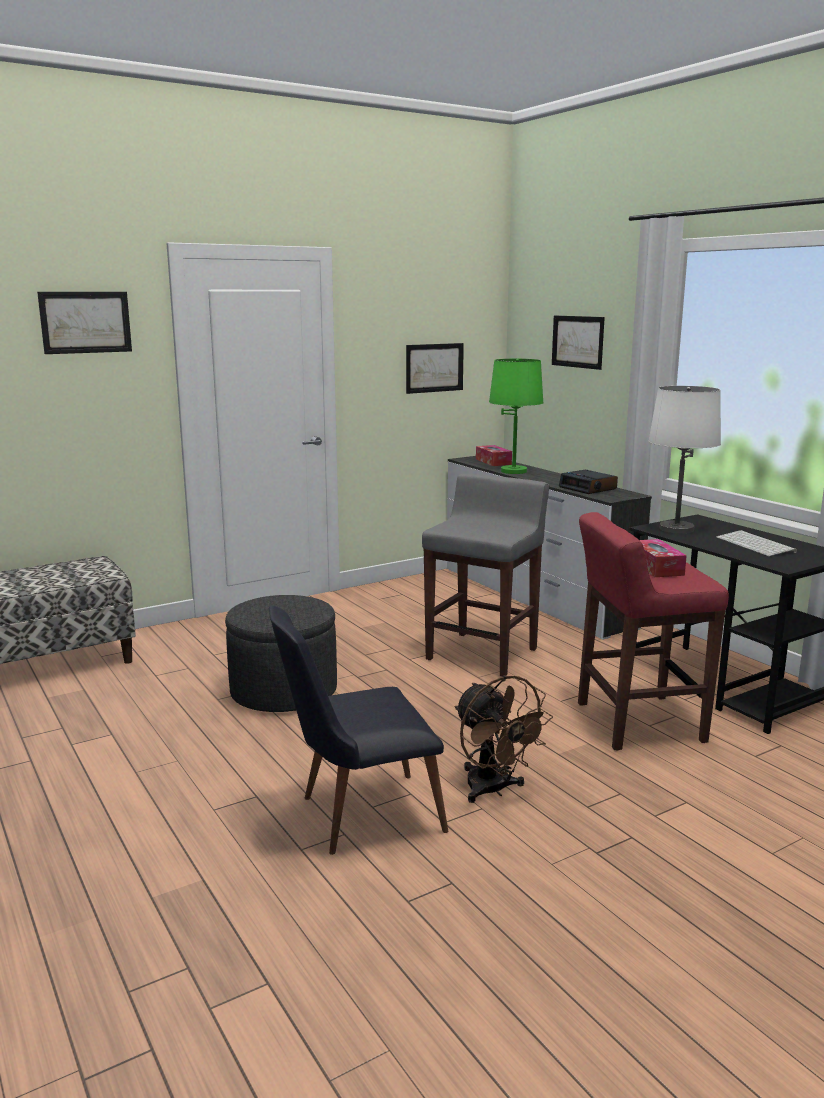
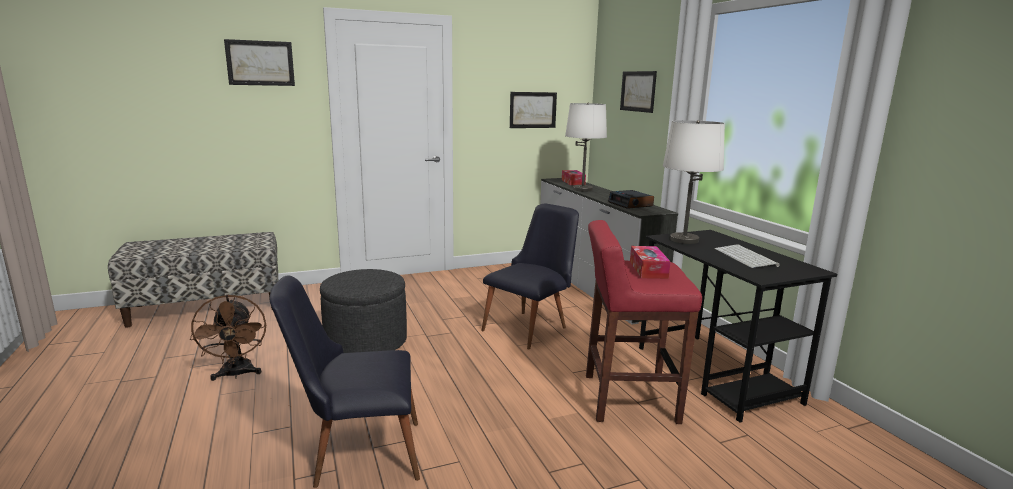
camera: 10 degrees right, 0 degrees up
(483, 654) = (531, 327): grey stool -> black chair
(493, 790) = (477, 445): brown fan -> brown fan (236, 374)
(514, 471) = (583, 189): green table lamp -> white table lamp

